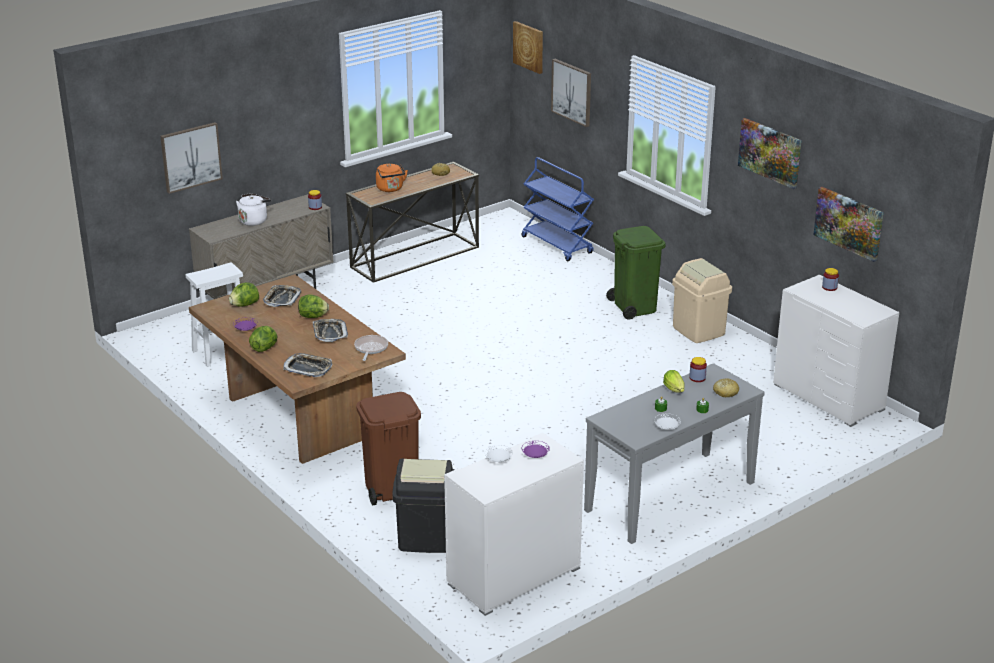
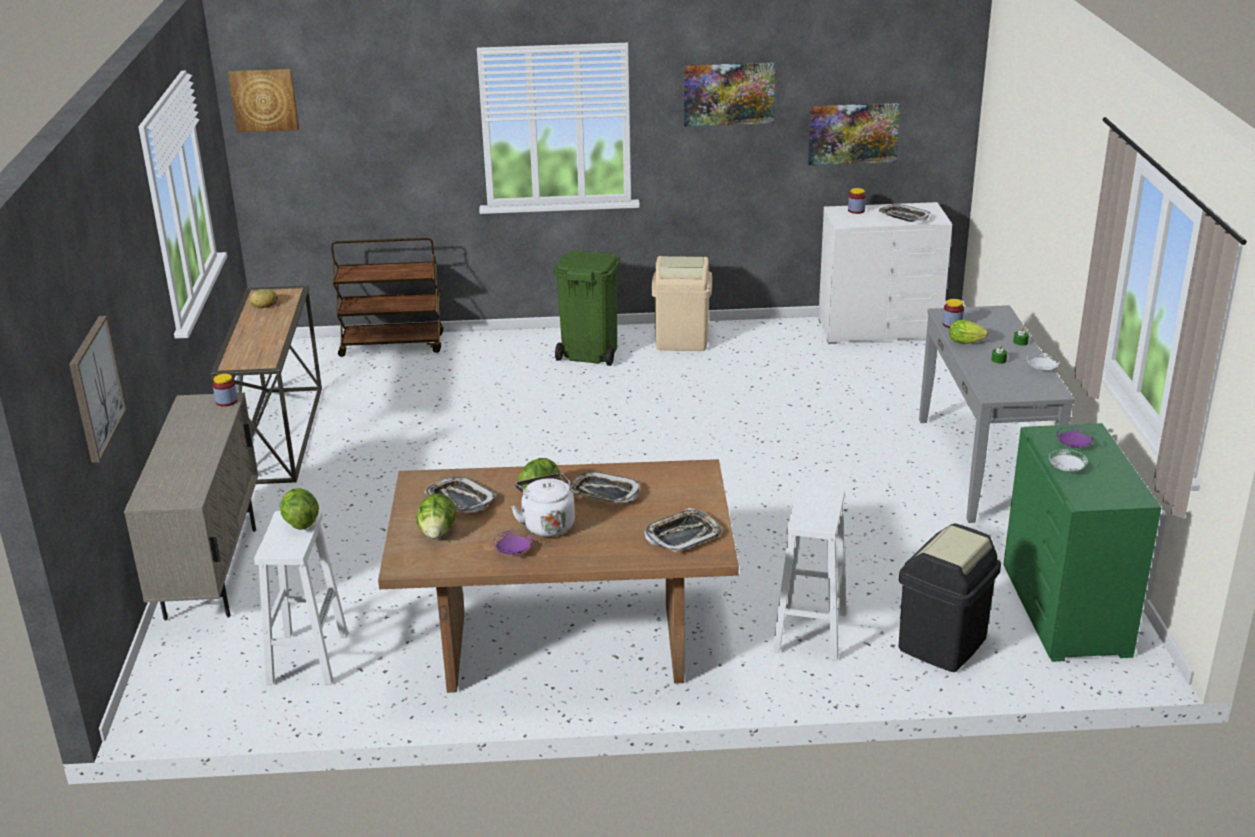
camera: 55 degrees left, 0 degrees up
(254, 221) = (190, 454): white kettle -> white kettle (546, 524)
(265, 348) = (586, 552): lettuce -> lettuce (300, 523)
(370, 348) = (680, 477): frying pan -> none
(390, 189) = (253, 343): orange kettle -> none
(391, 489) = (810, 633): brown trash can -> white stool
(514, 576) = (1067, 611): white dresser -> green dresser
(557, 245) = (393, 345): blue cart -> brown cart
(572, 92) = (365, 135): picture -> none
(725, 392) = (995, 321): bread -> none
(846, 307) = (903, 217): none -> tray

